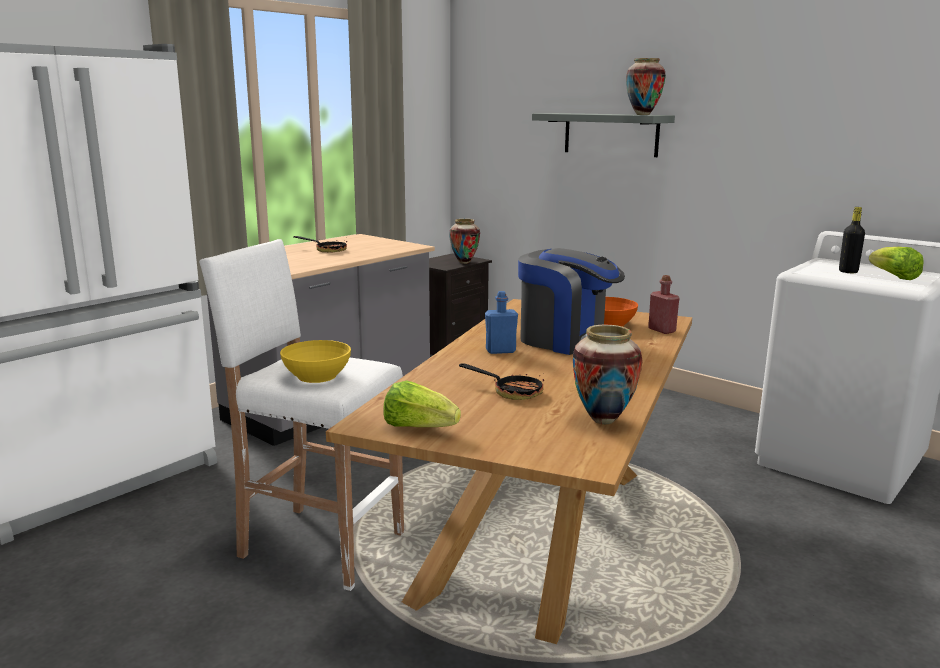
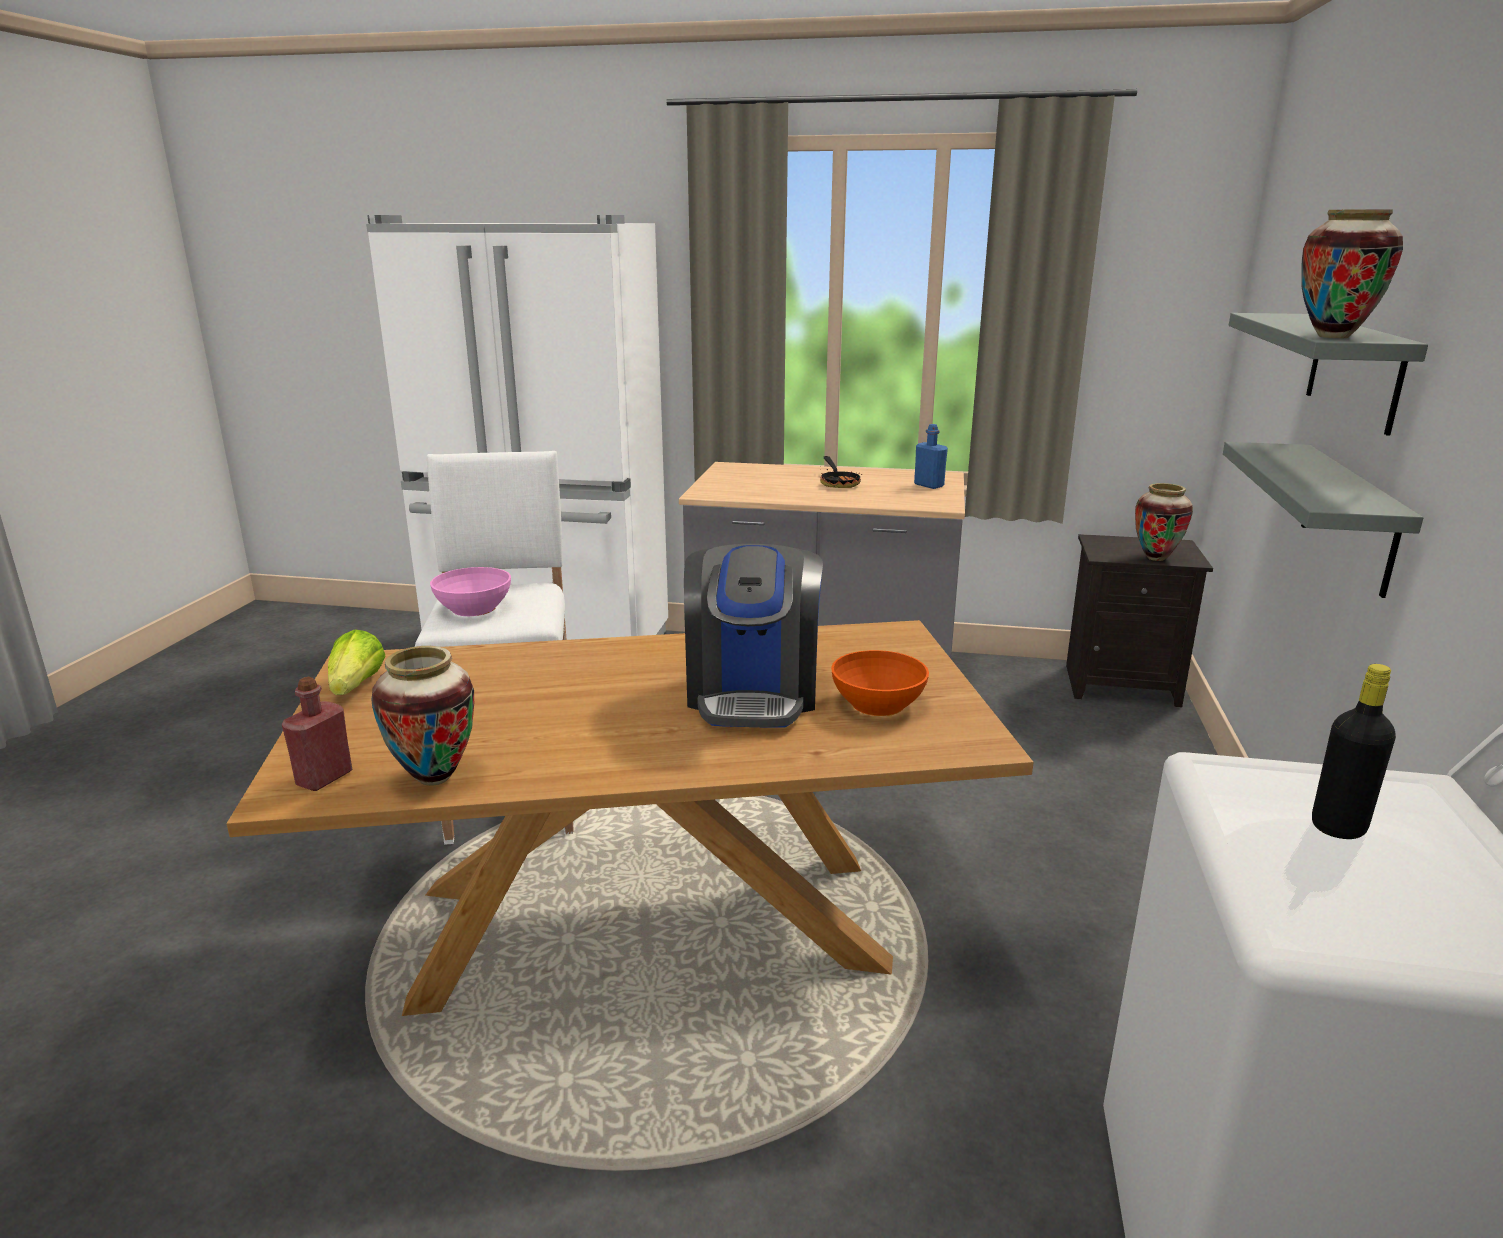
camera: 60 degrees right, 5 degrees up
(316, 376) = (474, 608): yellow bowl -> pink bowl
(500, 351) = (657, 665): blue bottle -> blue bottle (929, 485)
(511, 392) = (502, 704): frying pan -> none
(635, 199) = (1349, 517): none -> grey shelf
(662, 330) = (903, 748): red bottle -> red bottle (324, 778)
(894, 277) = (1398, 897): lettuce -> none

